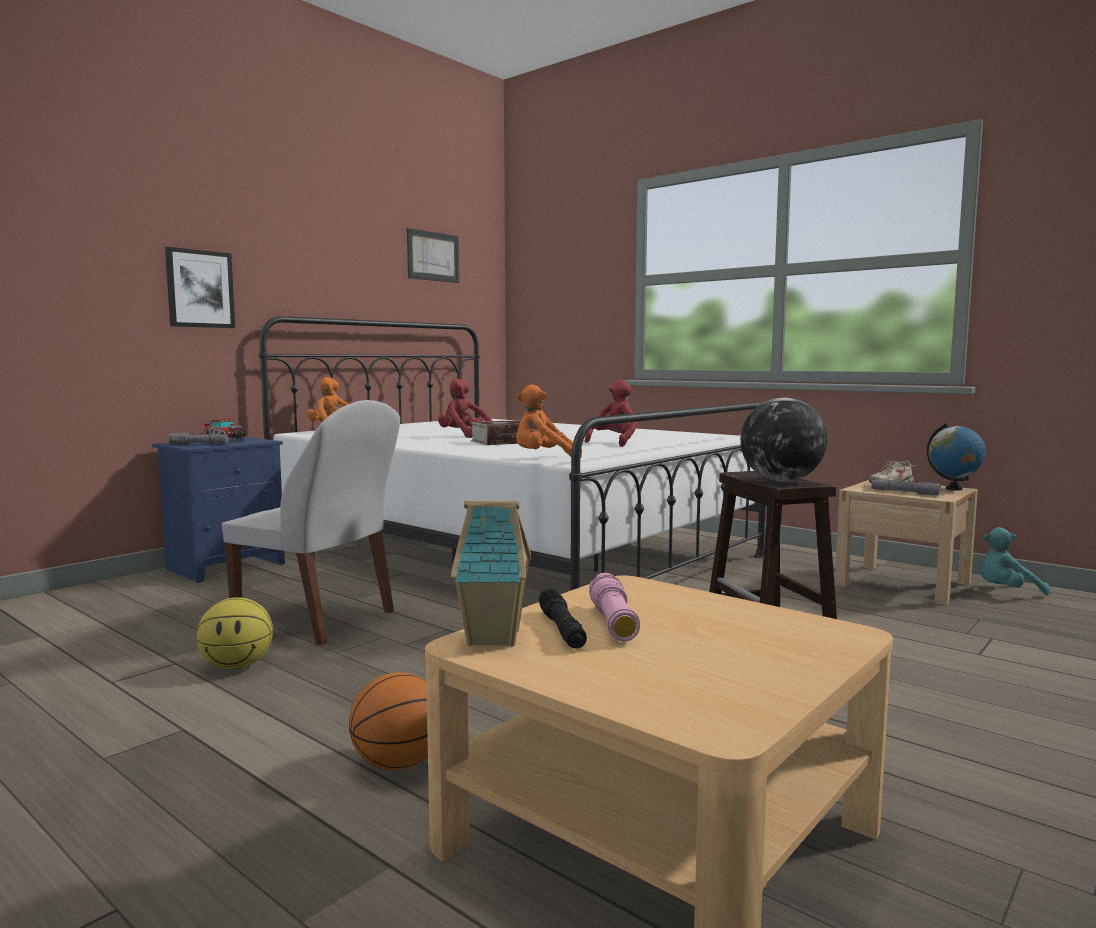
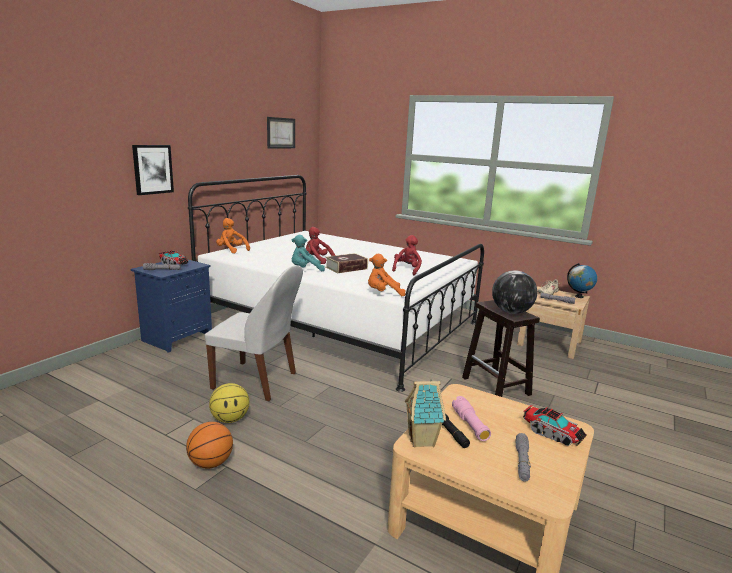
camera: 10 degrees left, 10 degrees up
(398, 764) = (349, 482): basketball -> basketball (211, 463)
(692, 673) = (522, 462): none -> grey flashlight
(789, 639) = (552, 433): none -> toy truck
(1006, 592) = (598, 348): turquoise plush toy -> turquoise plush toy (305, 270)

